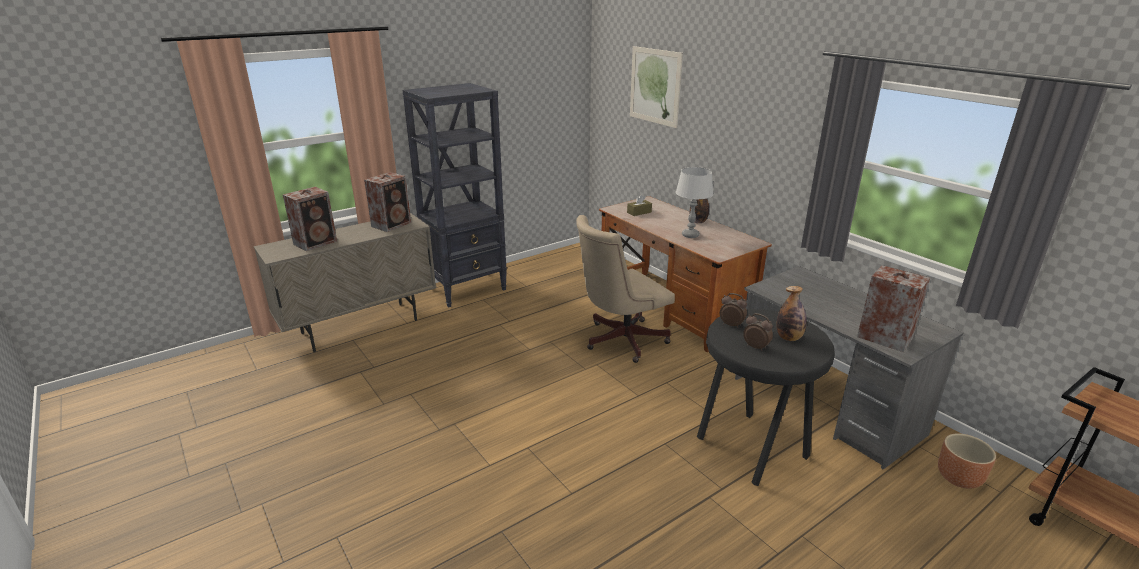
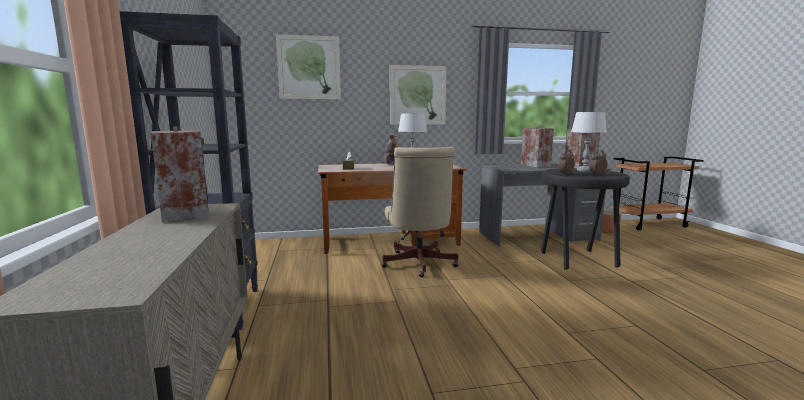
camera: 65 degrees left, 15 degrees down
(316, 242) = (135, 255): speaker -> speaker (535, 165)
(753, 141) = (418, 95): none -> picture
(789, 338) = (585, 171): bottle -> grey table lamp

